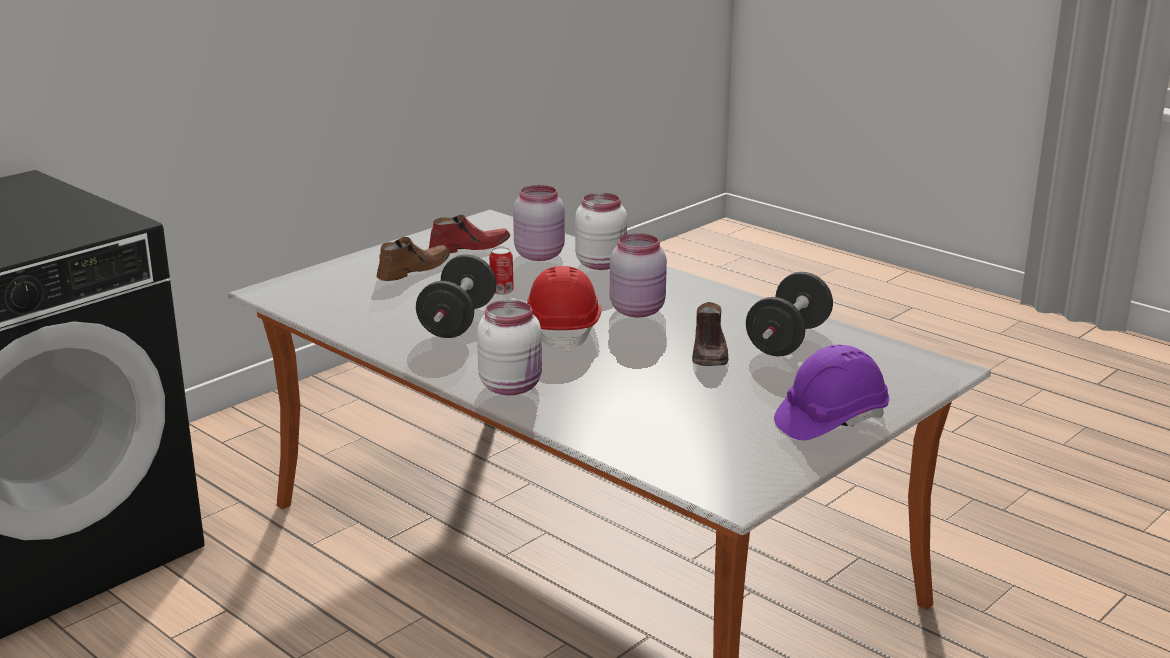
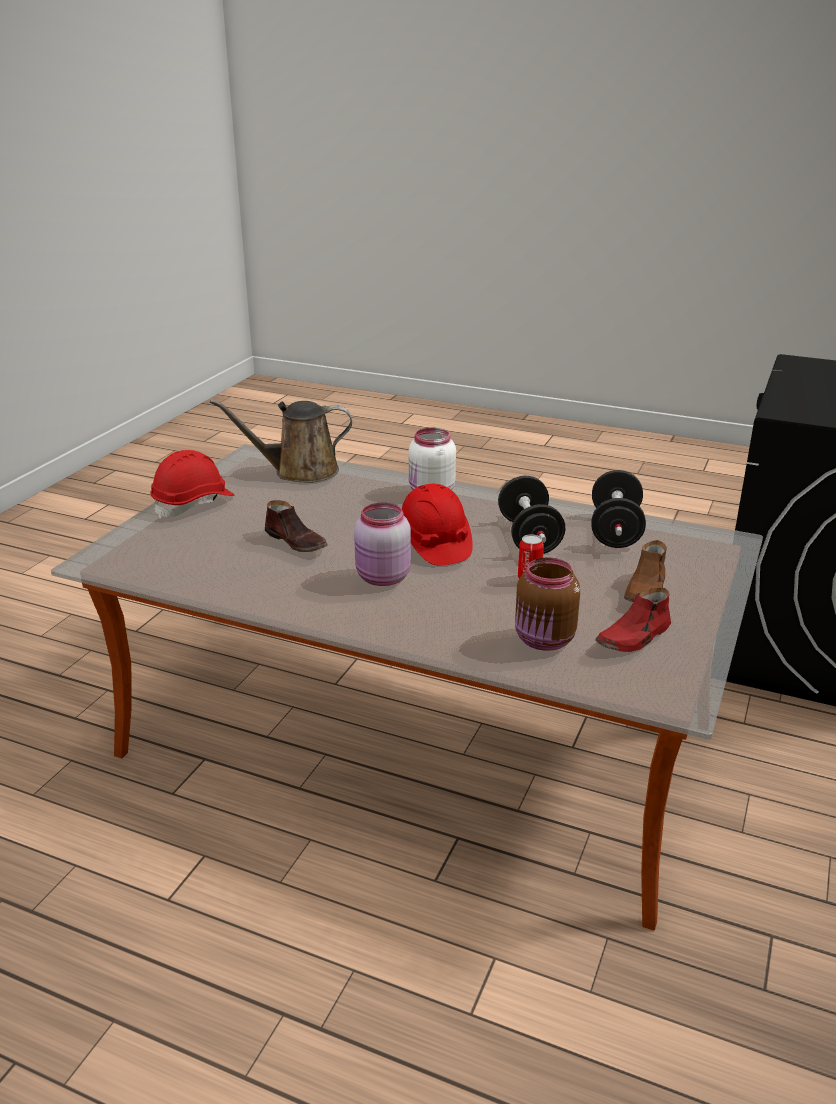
camera: 160 degrees right, 5 degrees up
(540, 255) = (544, 640): pink jar -> brown jar
(602, 264) = (463, 639): white jar -> none
(669, 448) = (299, 471): none -> brown watering can
(709, 354) = (297, 542): brown shoe -> brown shoe turned 150 degrees clockwise
(788, 340) = (231, 567): black dumbbell -> black dumbbell (615, 531)
(830, 421) = (194, 503): purple hard hat -> red hard hat

